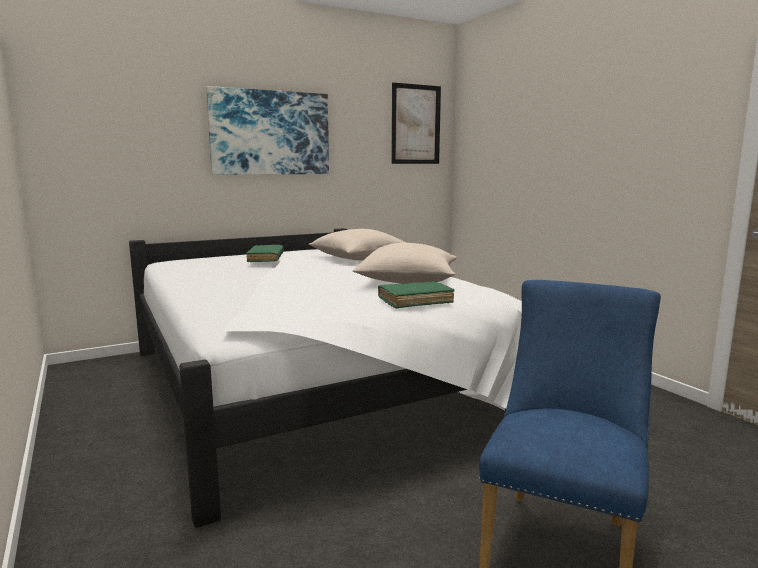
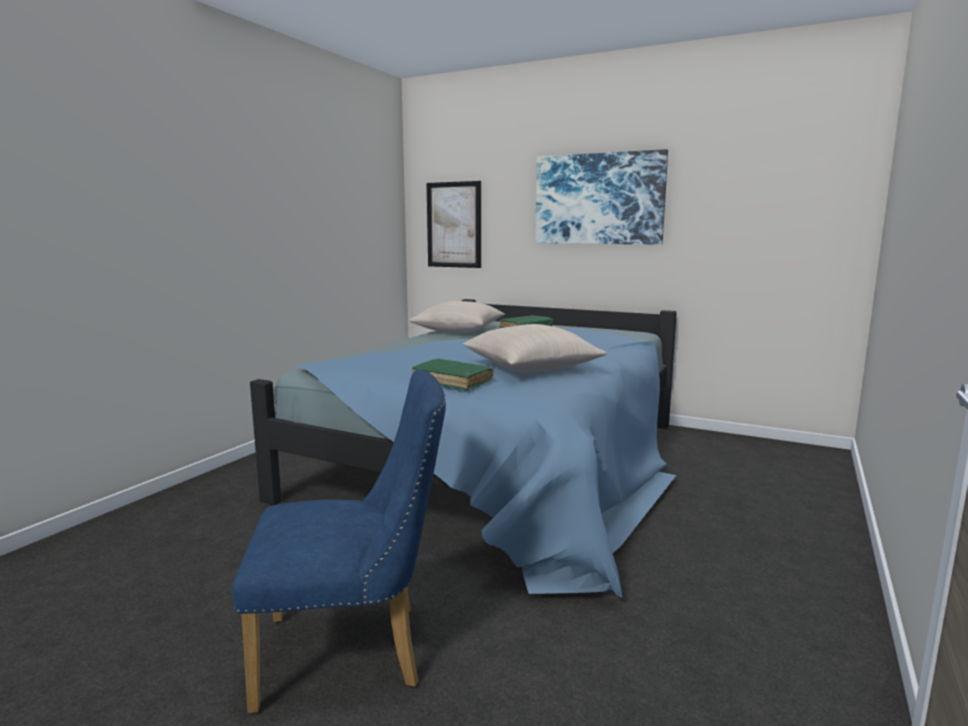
camera: 55 degrees right, 0 degrees up
(316, 386) = (504, 464): white bed -> blue bed
(359, 258) = (606, 344): beige pillow -> beige pillow (458, 331)
(415, 124) = (808, 176): picture -> picture (454, 225)

